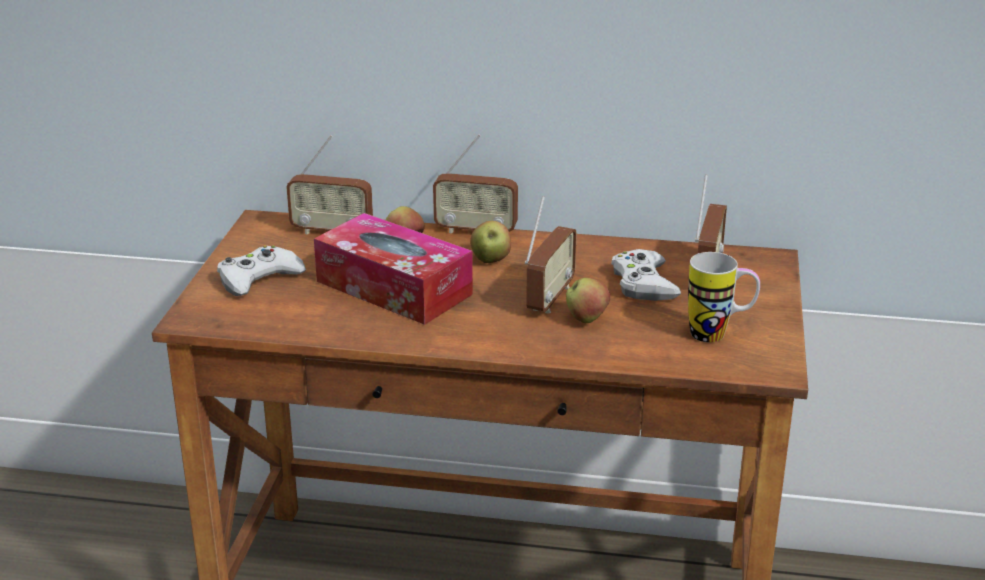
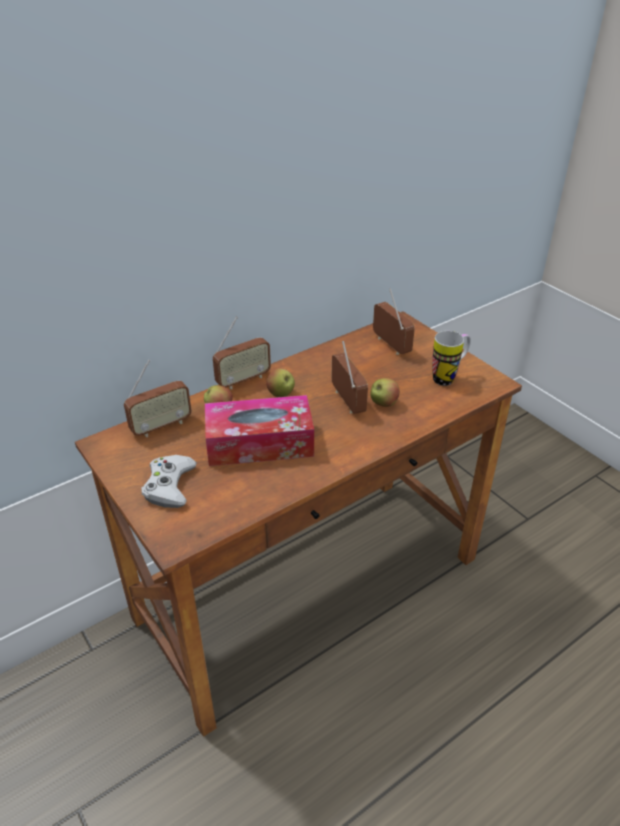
camera: 45 degrees left, 10 degrees up
(643, 283) = (373, 367): white game controller -> none

